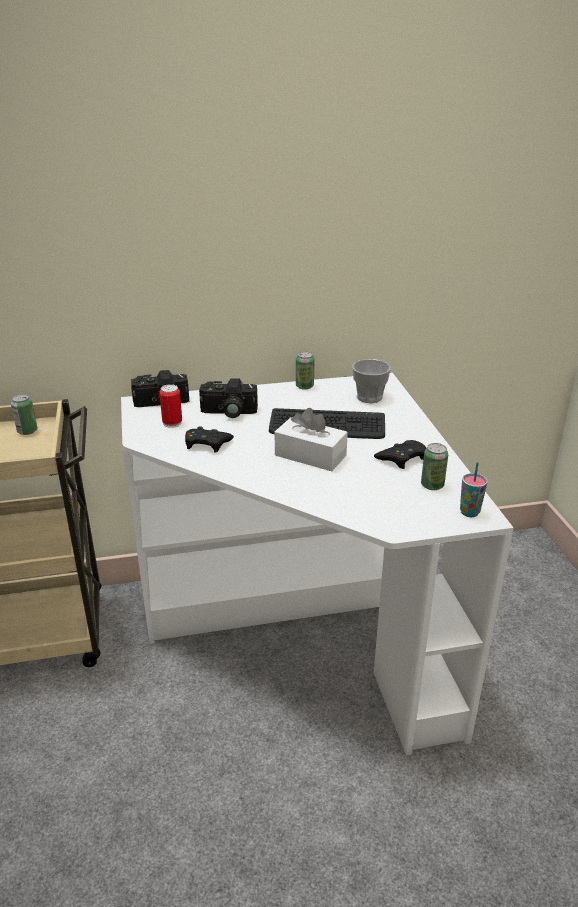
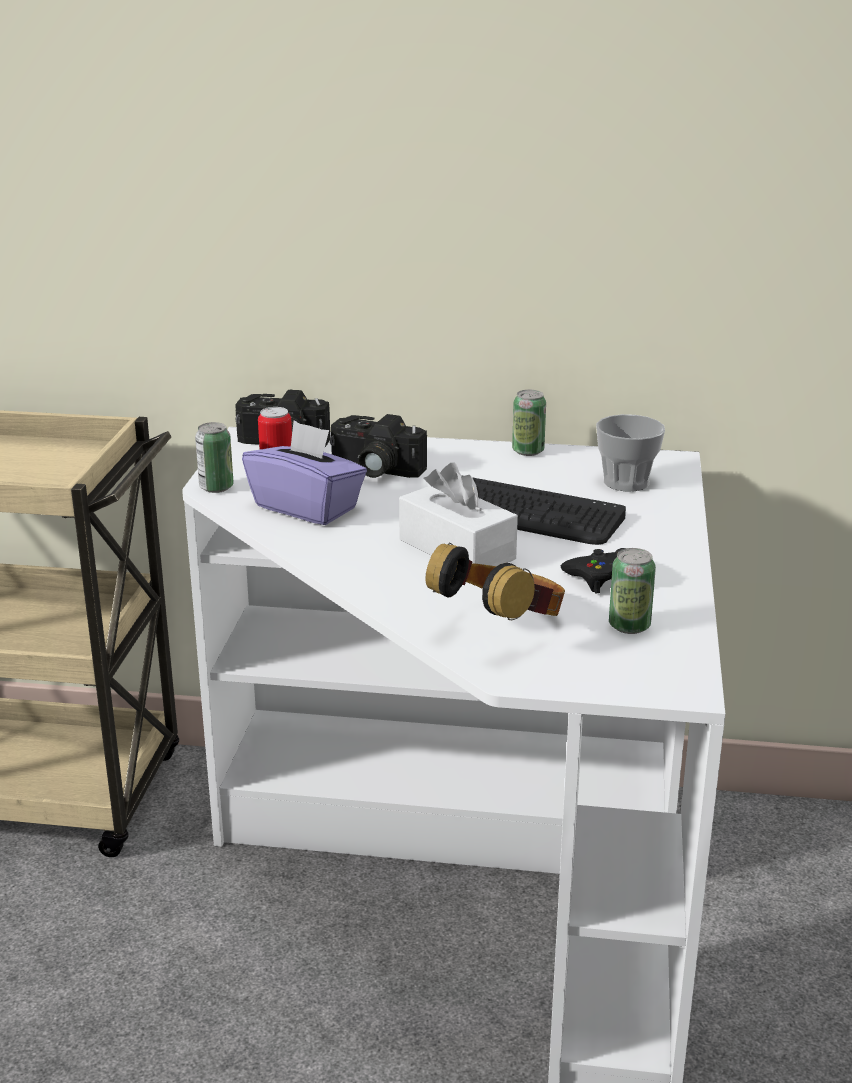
camera: 20 degrees right, 5 degrees down
(27, 431) = (72, 454): can -> can (216, 487)
(207, 443) = (307, 507): black game controller -> purple tissue box
(369, 501) = (501, 629): none -> headphones
(469, 512) = (662, 677): cup -> none

